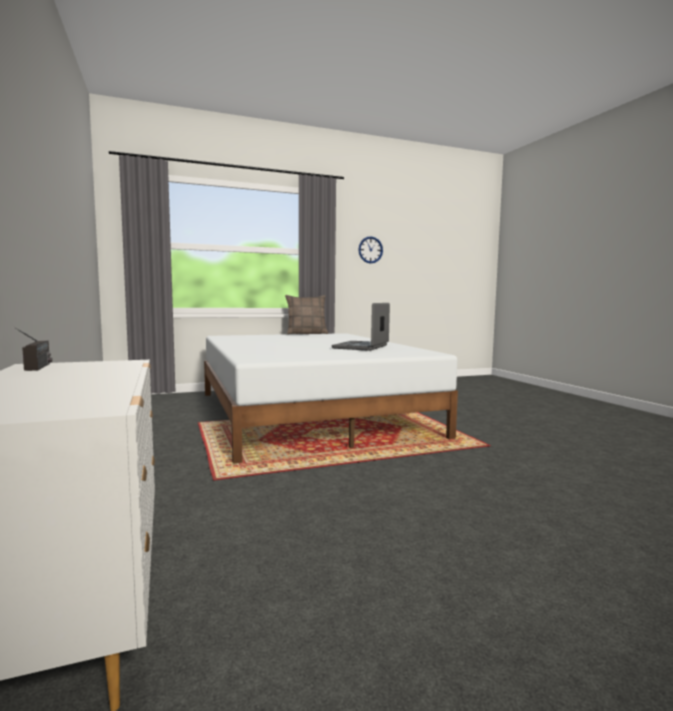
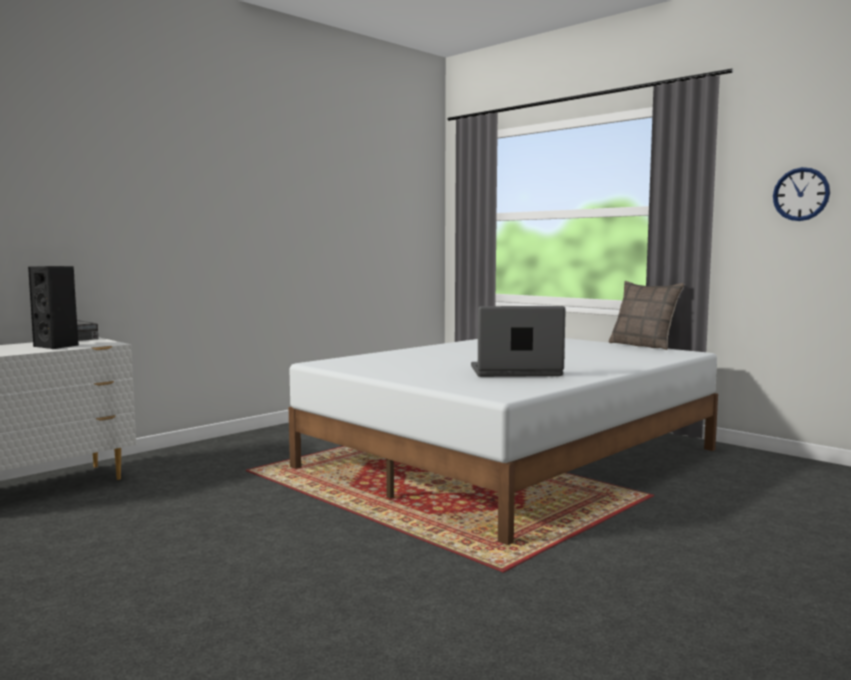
camera: 65 degrees right, 0 degrees up
(90, 372) = (57, 346): none -> black speaker

